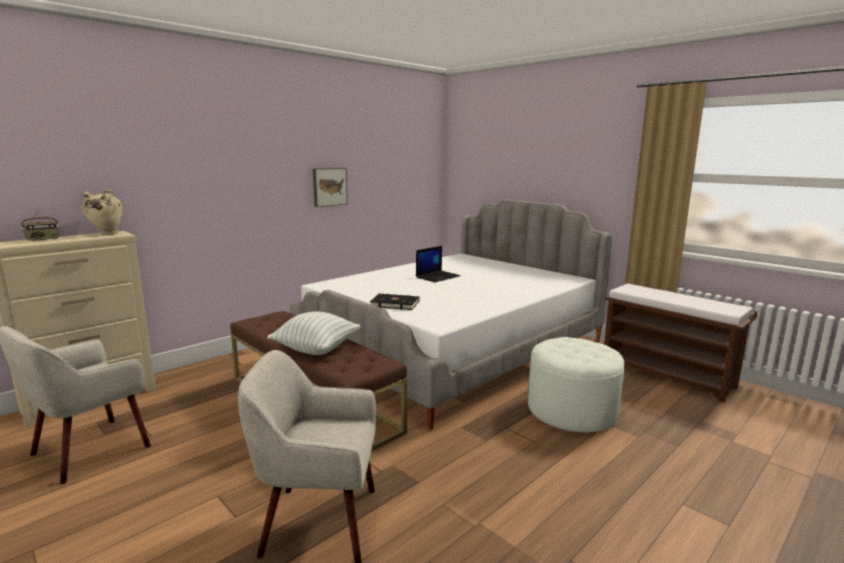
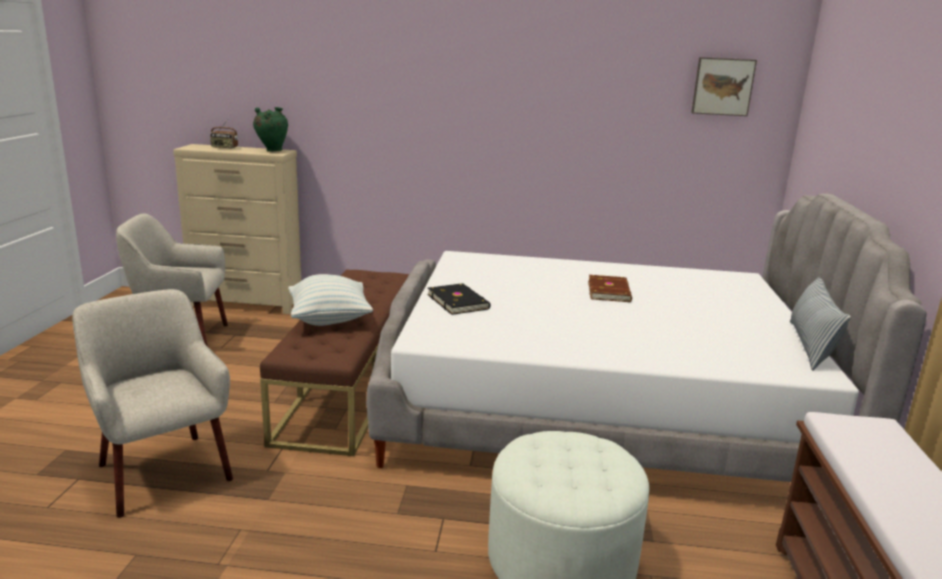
camera: 50 degrees right, 5 degrees up
(106, 234) = (272, 151): beige vase -> green vase
(329, 186) = (550, 130): picture -> picture (722, 86)
(438, 276) = (610, 291): laptop -> brown book
(550, 271) = (810, 346): none -> pillow

